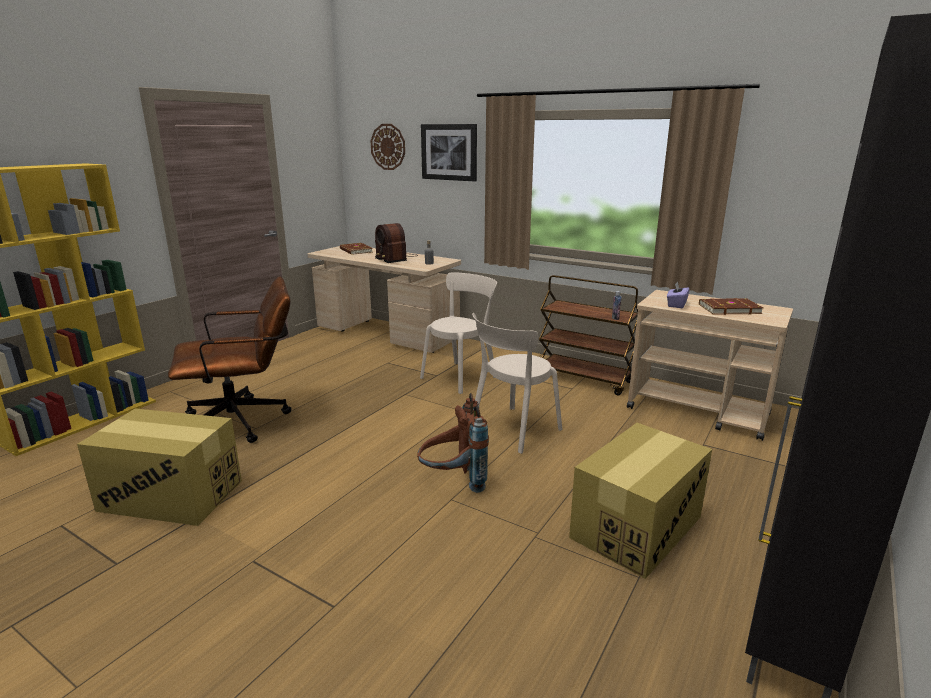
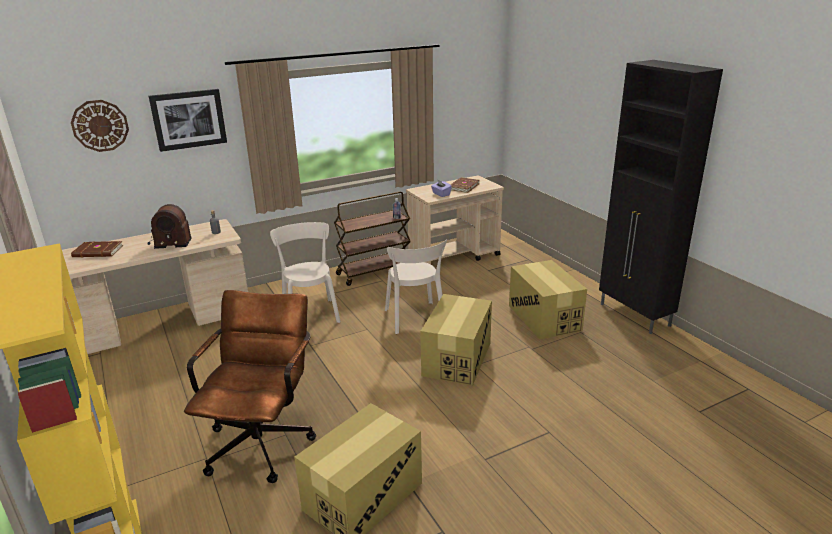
camera: 60 degrees left, 5 degrees up
(453, 481) = (457, 359): brown backpack -> cardboard box

